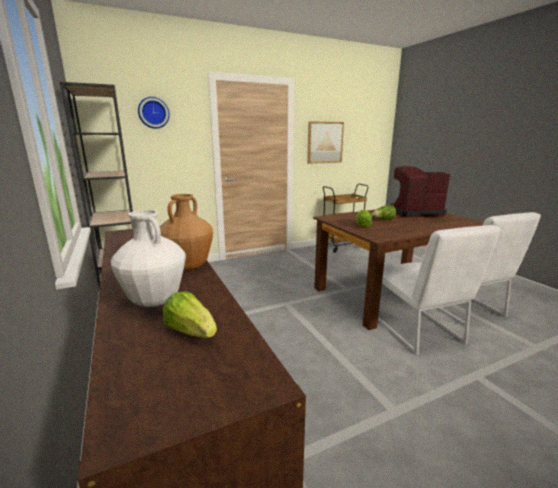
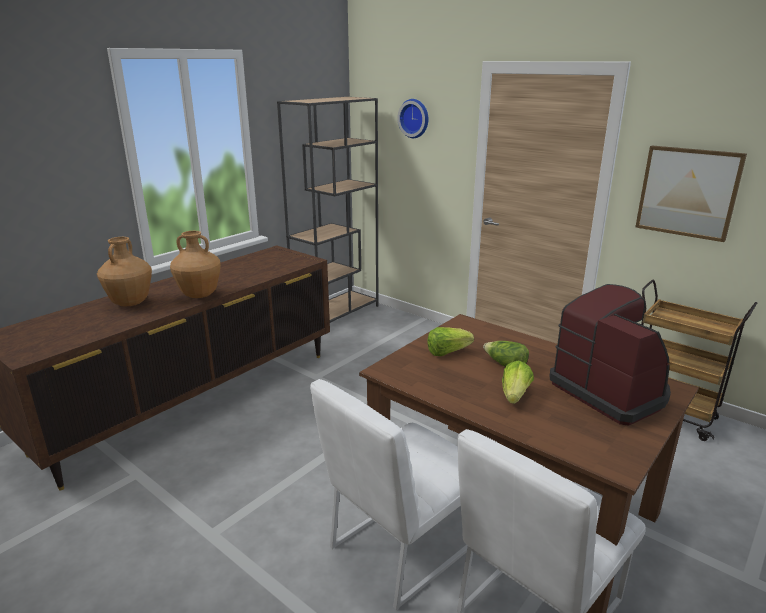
camera: 65 degrees right, 5 degrees up
(154, 301) = (130, 303): white vase -> brown vase
(191, 331) = (87, 324): lettuce -> lettuce (515, 395)

